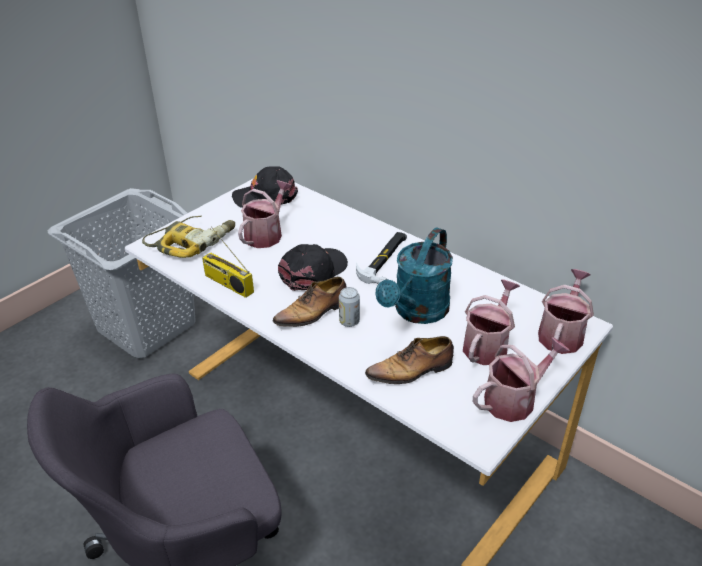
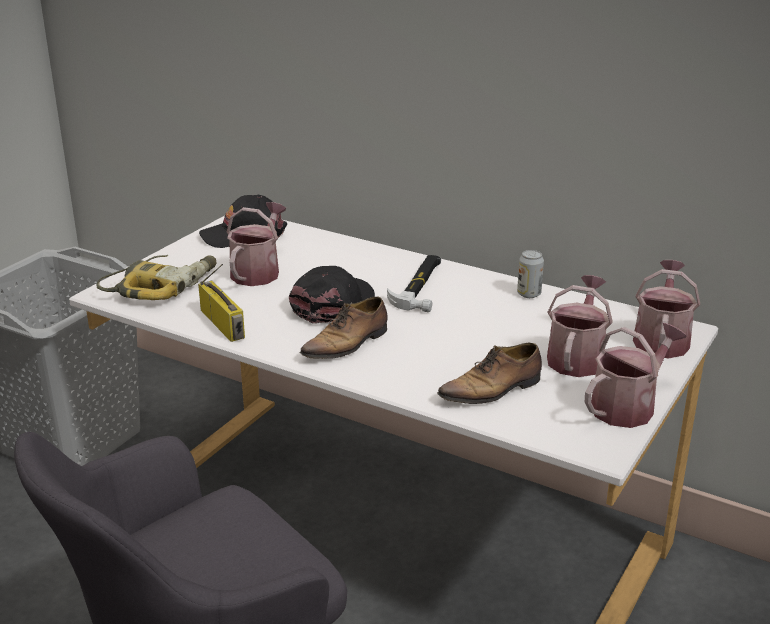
camera: 10 degrees left, 10 degrees down
(227, 283) = (224, 324): radio -> radio turned 150 degrees counterclockwise
(349, 321) = (397, 349): can -> can (529, 294)
(417, 312) = (479, 333): turquoise watering can -> none

